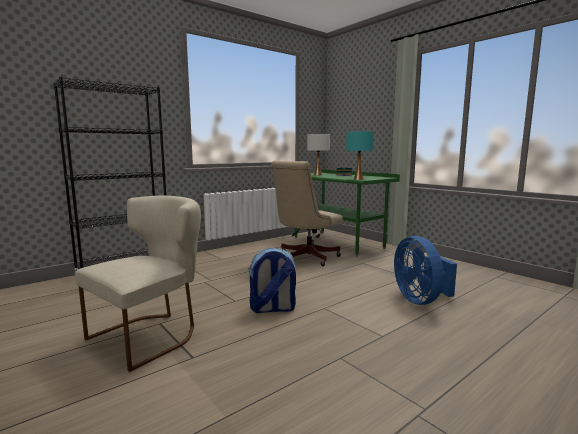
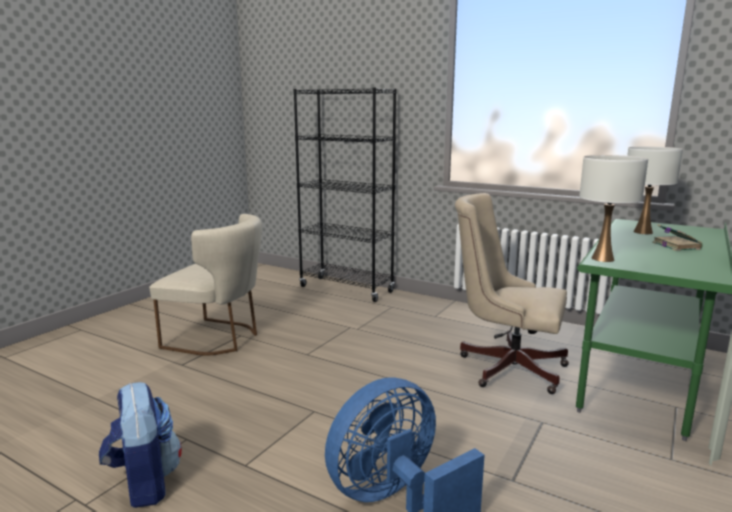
camera: 70 degrees right, 5 degrees up
(272, 309) = (295, 378): backpack -> backpack (144, 483)
(358, 179) = (603, 259): turquoise table lamp -> white table lamp

